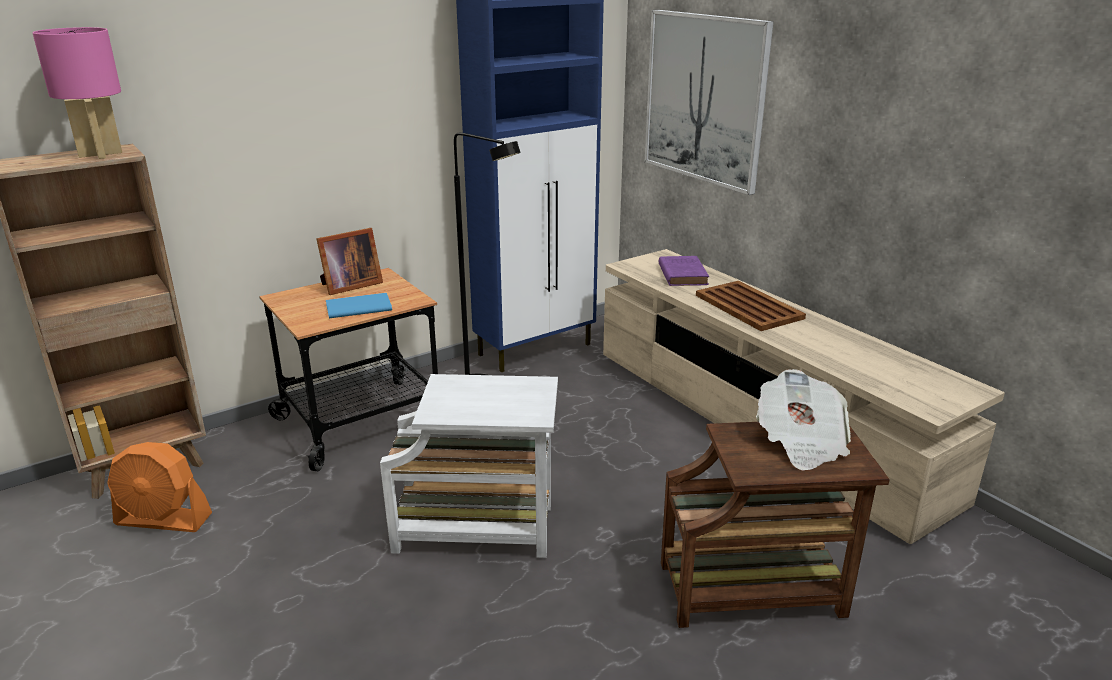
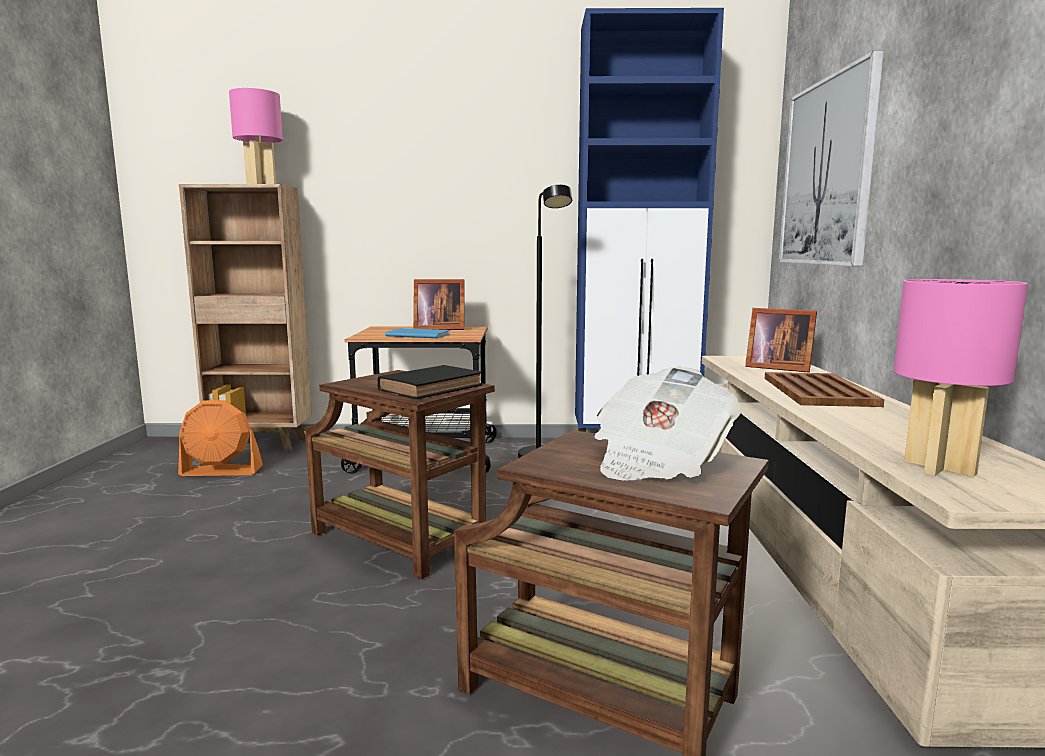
camera: 35 degrees right, 15 degrees down
(163, 519) = (221, 471): orange fan -> orange fan turned 45 degrees counterclockwise
(479, 529) = (401, 541): white side table -> brown side table
(519, 397) = (433, 387): none -> black book
(682, 274) = (776, 367): purple book -> picture frame
(898, 385) = (941, 468): none -> pink table lamp

